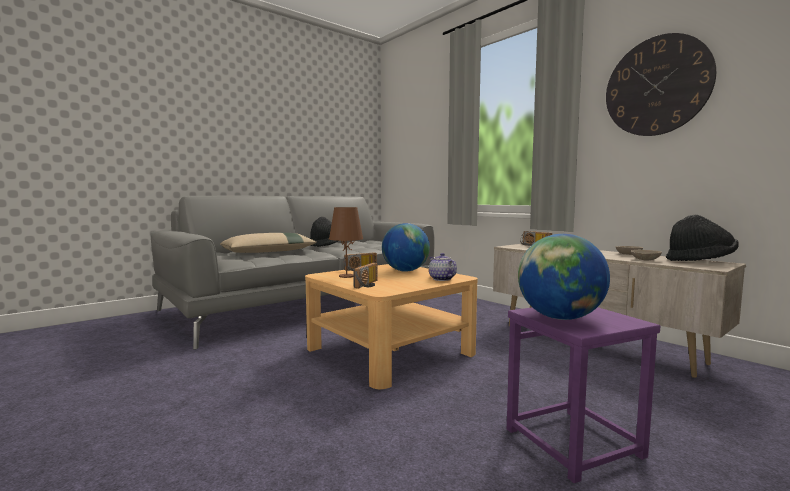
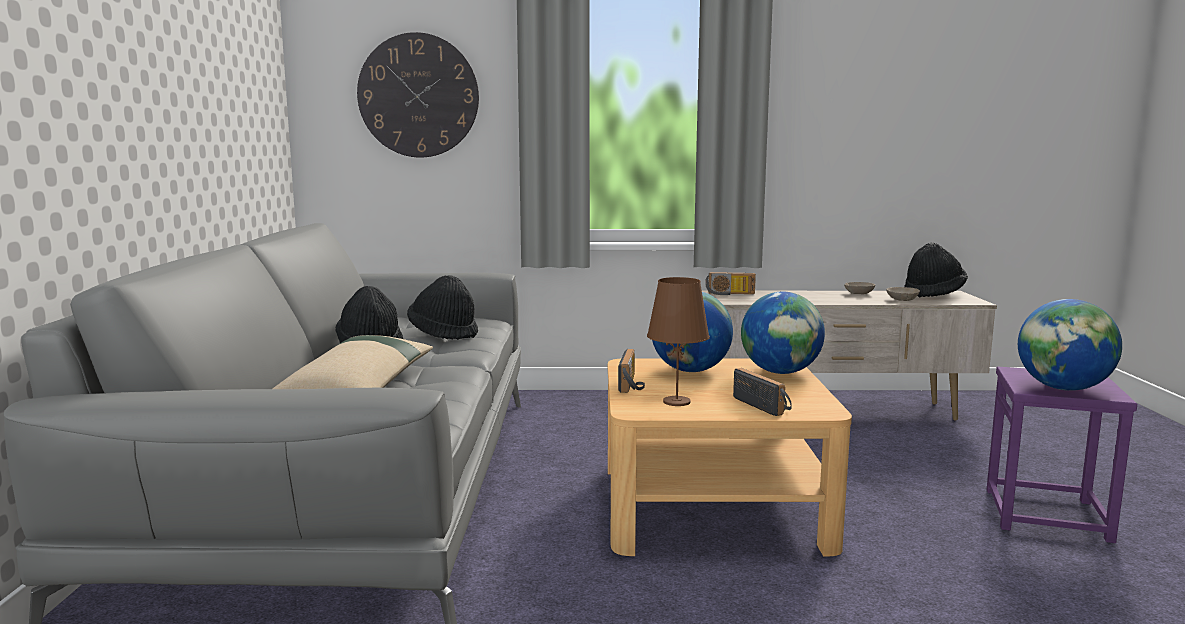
camera: 50 degrees left, 5 degrees up
(365, 245) = (444, 333): none -> black hat
(441, 279) = (780, 372): teapot -> globe
(656, 86) = (854, 78): wall clock -> wall clock (418, 96)

